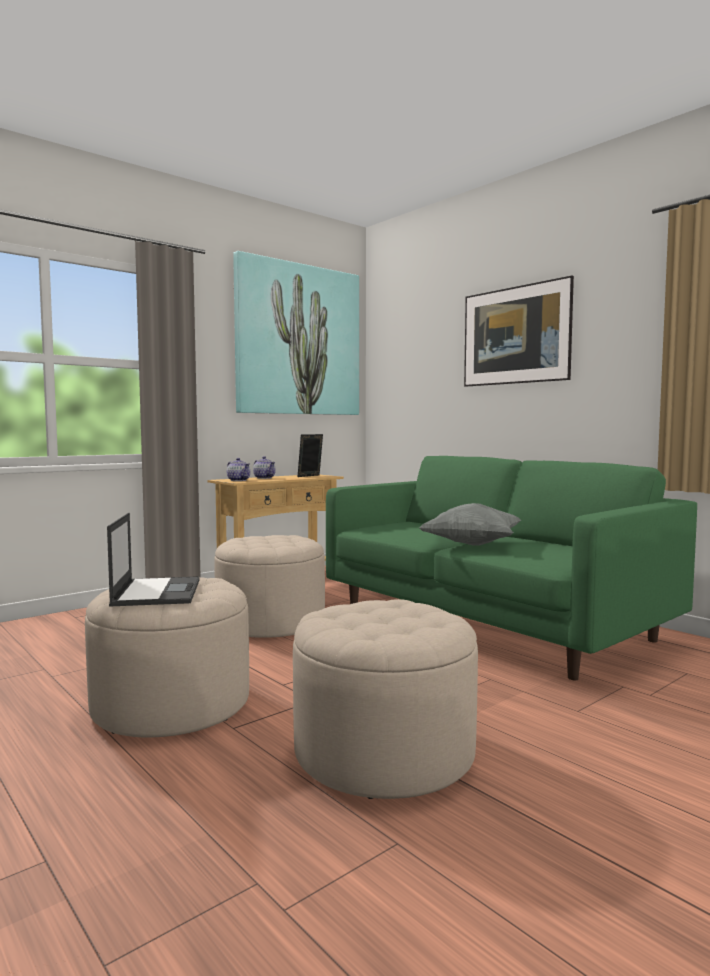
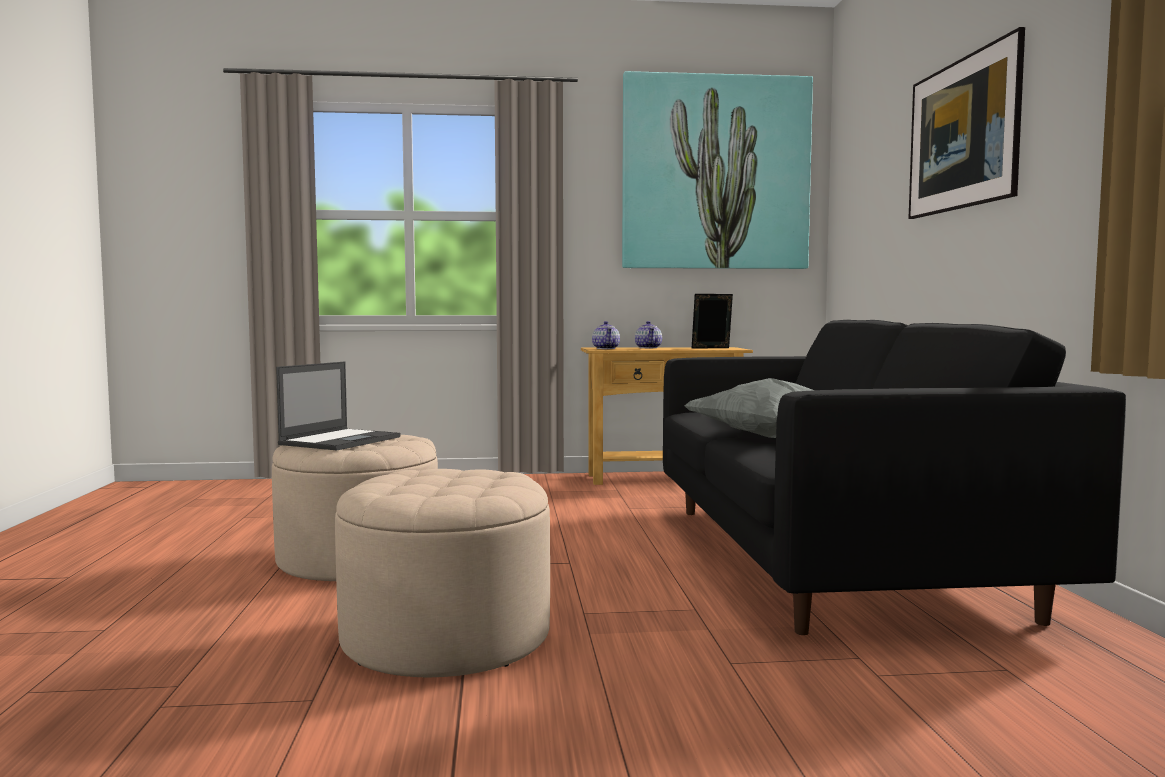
camera: 35 degrees right, 0 degrees up
(270, 622) = (574, 513): beige ottoman -> none
(490, 623) = (830, 558): green sofa -> black sofa

